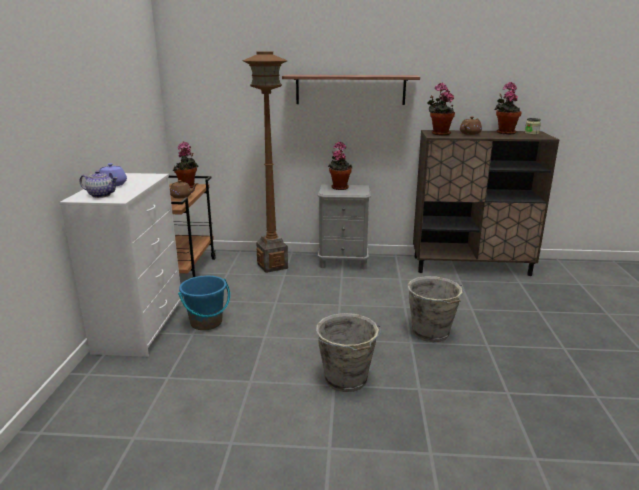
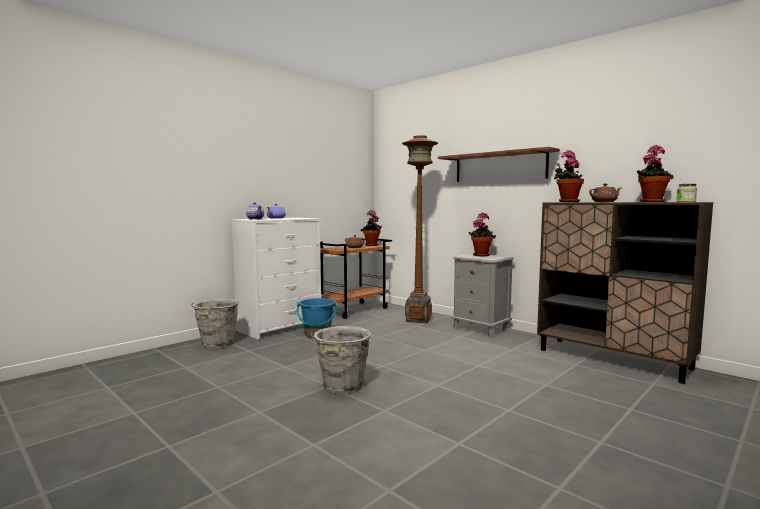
camera: 40 degrees right, 15 degrees down
(431, 333) = (468, 386): grey bucket -> grey bucket (217, 344)

